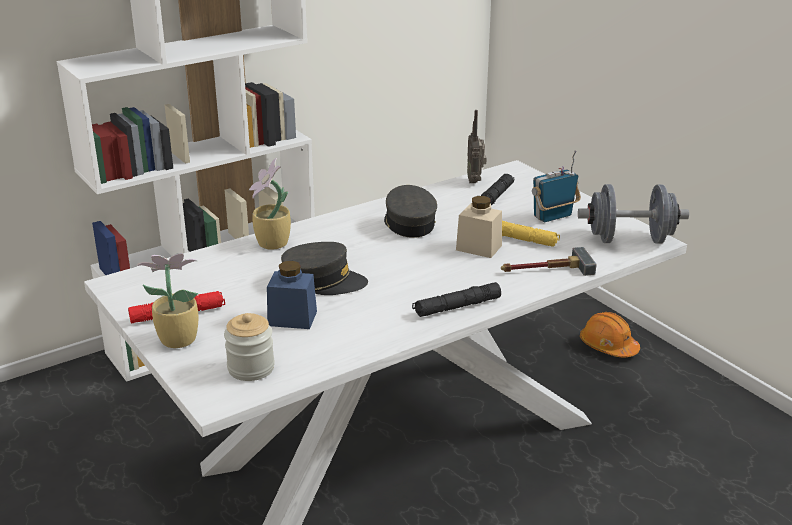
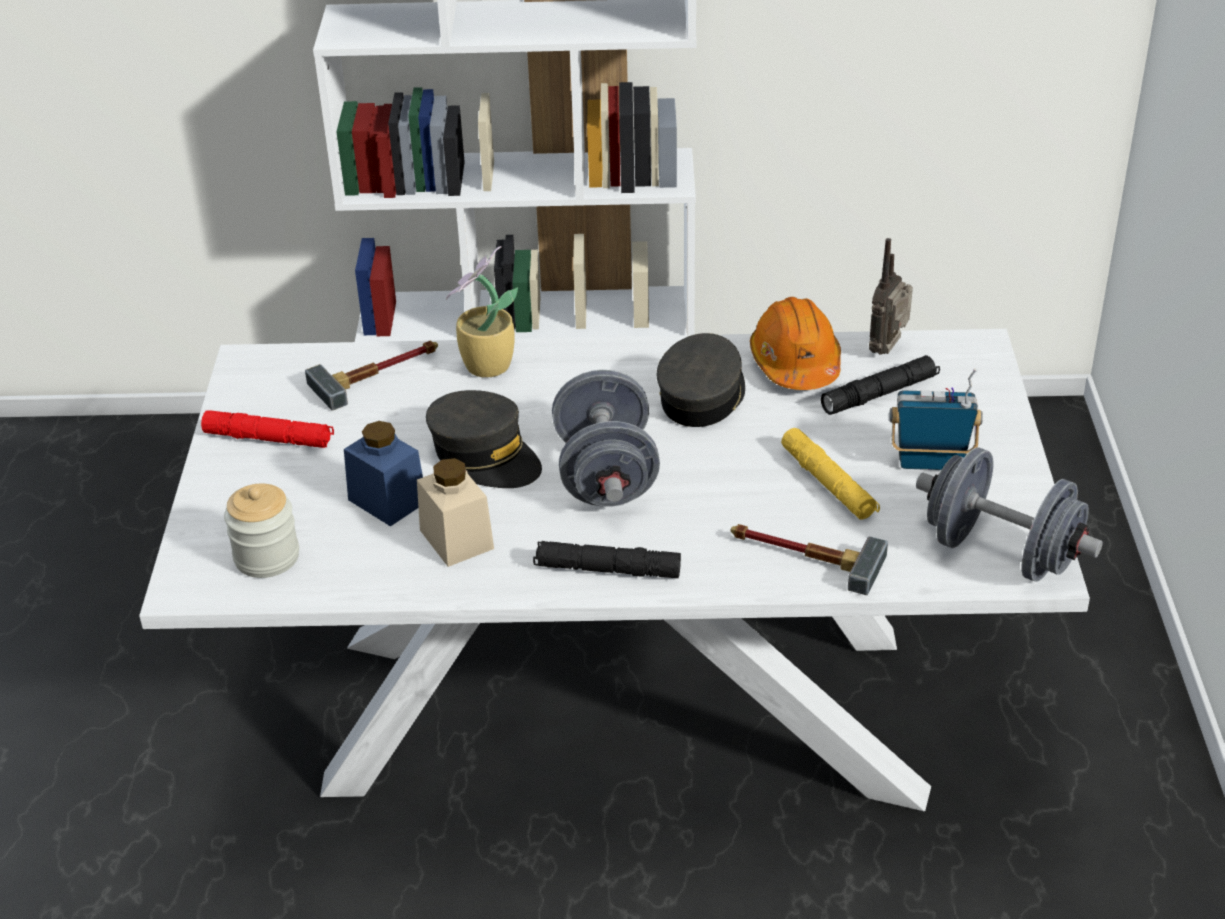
camera: 35 degrees right, 10 degrees up
(176, 339) = (231, 477): potted plant -> none
(210, 265) = (379, 374): none -> hammer
(402, 269) = (606, 476): none -> grey dumbbell
(479, 248) = (752, 478): beige jar -> beige jar (456, 539)
(608, 346) = (1087, 692): orange hard hat -> orange hard hat (795, 363)

